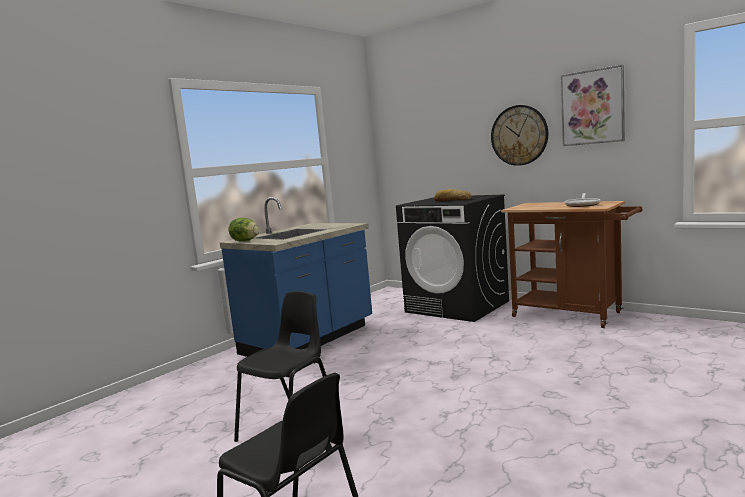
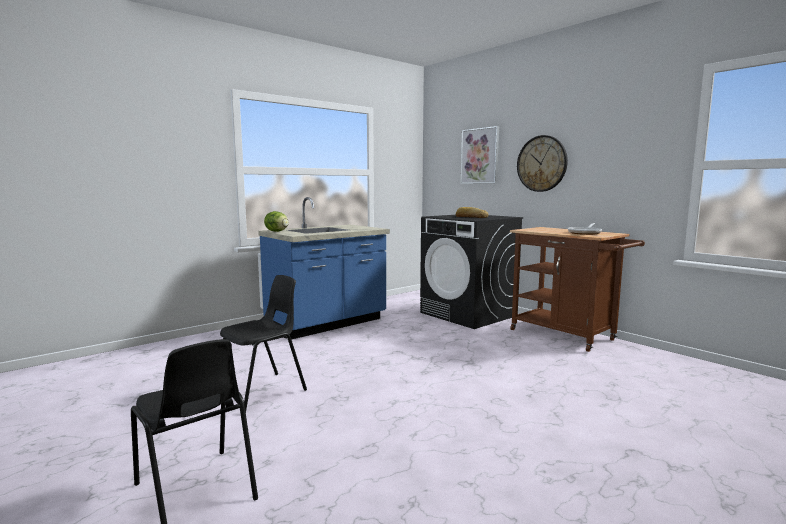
camera: 10 degrees right, 0 degrees up
(592, 107) = (609, 141): picture -> picture (480, 156)

